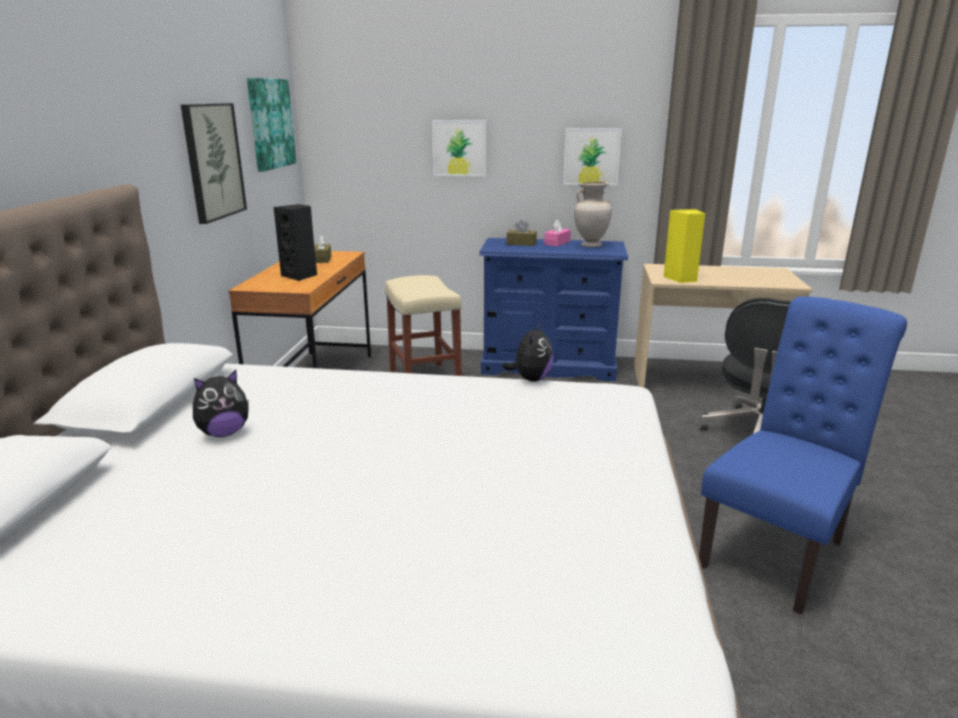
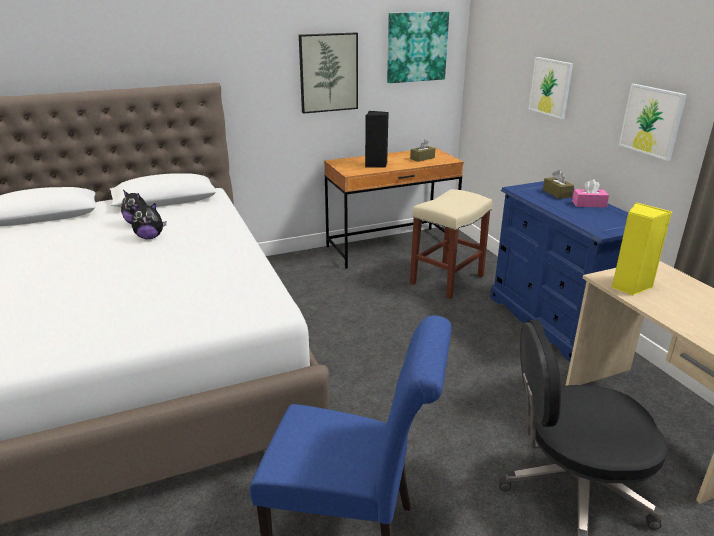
camera: 60 degrees right, 5 degrees up
(530, 379) = (272, 275): plush toy -> plush toy (150, 237)
(590, 246) = (608, 218): beige vase -> none

